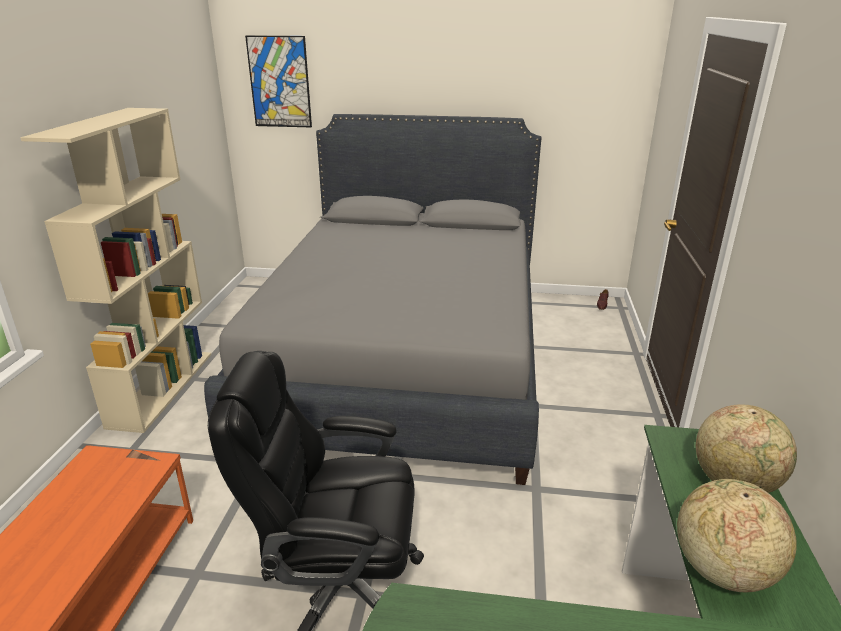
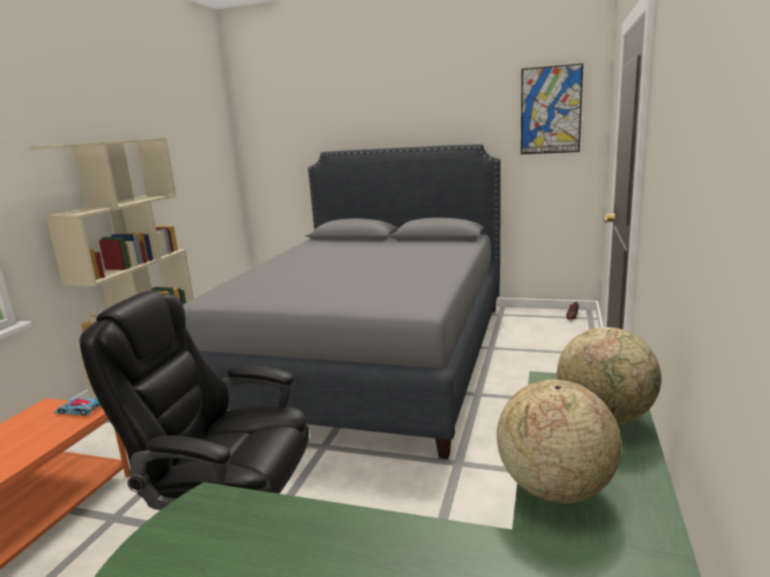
camera: 10 degrees right, 10 degrees down
(139, 460) = (80, 409): none -> toy car
(279, 82) = (280, 130): picture -> picture (550, 110)

